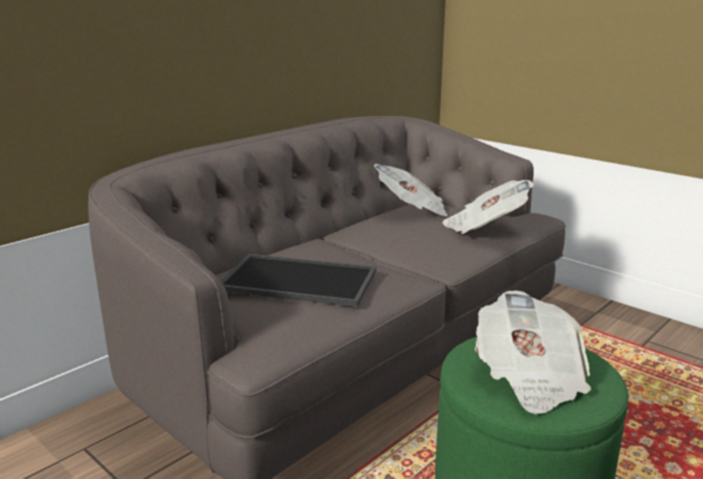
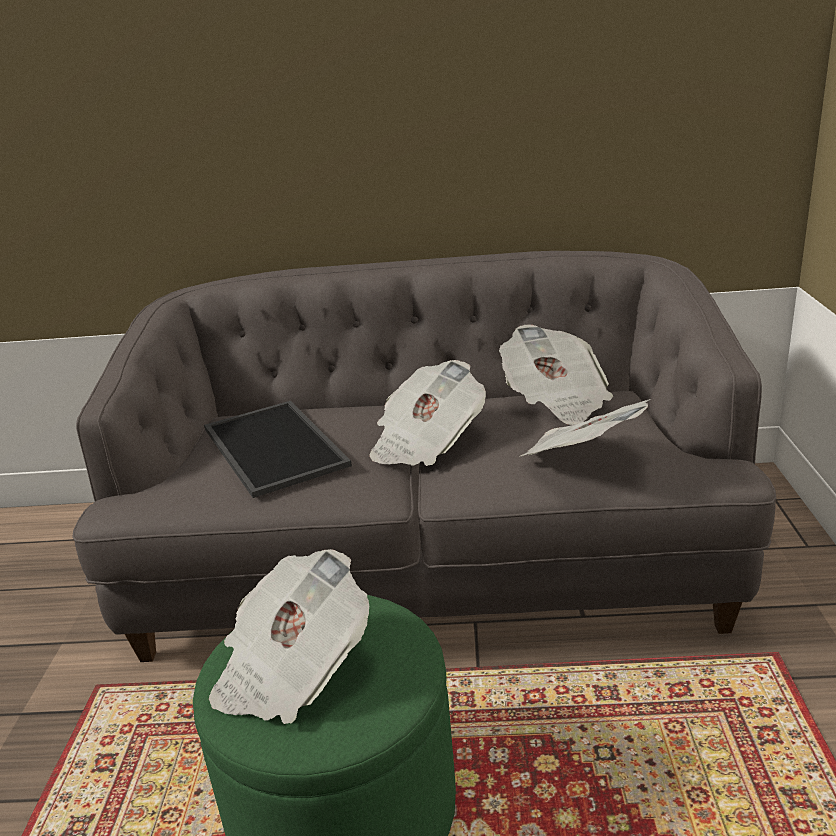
camera: 50 degrees right, 5 degrees up
(382, 249) = (426, 443): none -> newspaper

